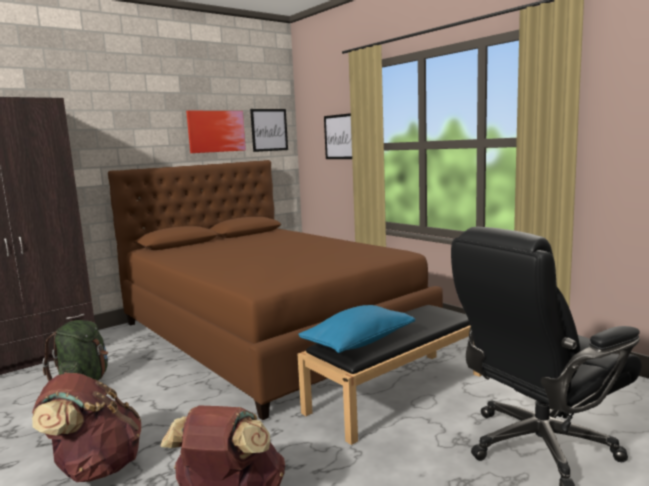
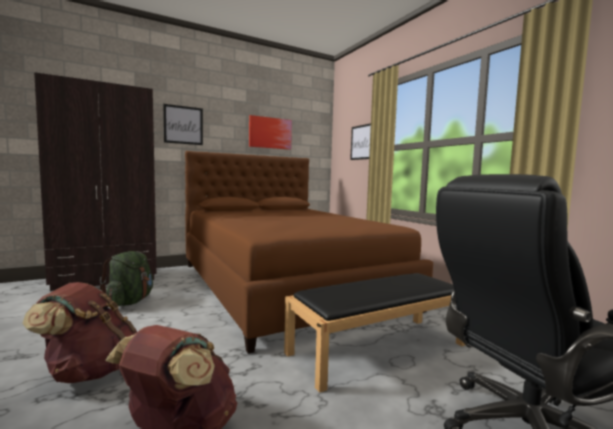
camera: 10 degrees right, 5 degrees down
(269, 130) = (311, 137): picture -> picture (183, 125)
(358, 342) = (342, 293): blue pillow -> none

